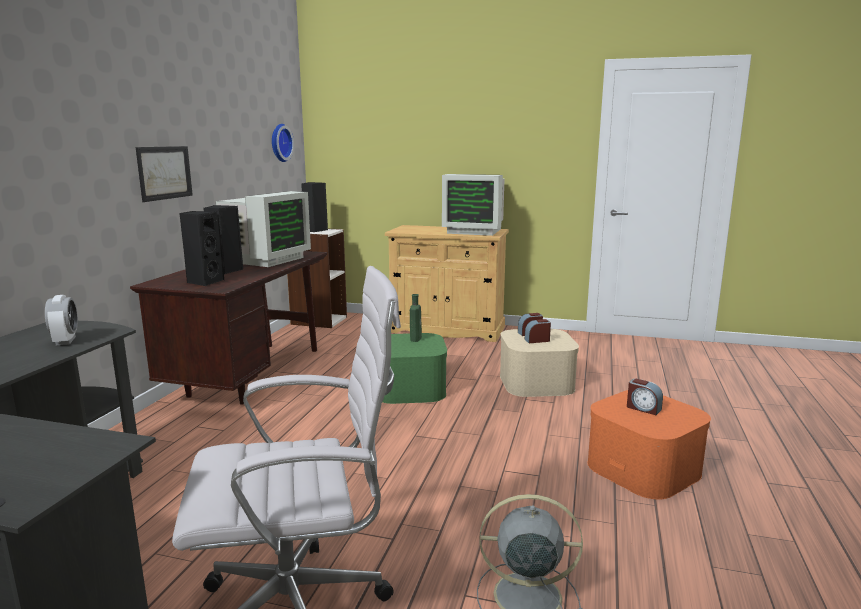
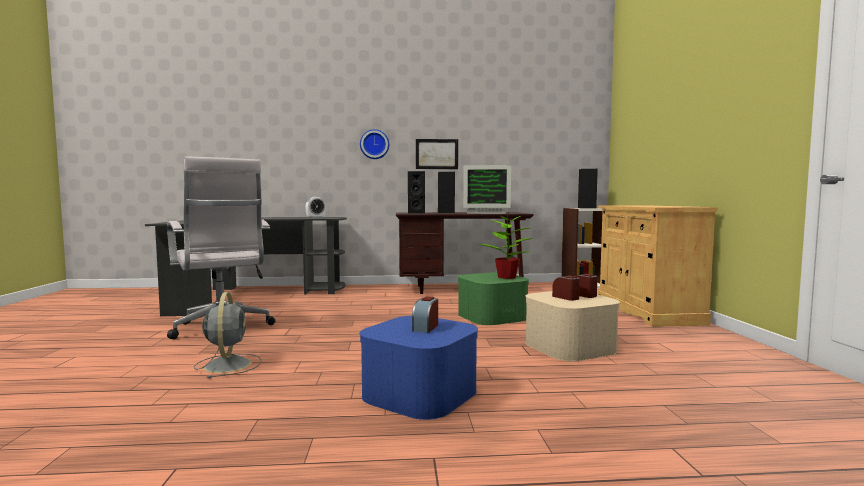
camera: 70 degrees right, 10 degrees down
(279, 143) = (568, 139): wall clock -> wall clock (374, 144)
(416, 338) = (507, 277): green bottle -> potted plant
(474, 231) = (669, 206): monitor -> none
(644, 468) = (420, 393): orange storage box -> blue storage box

